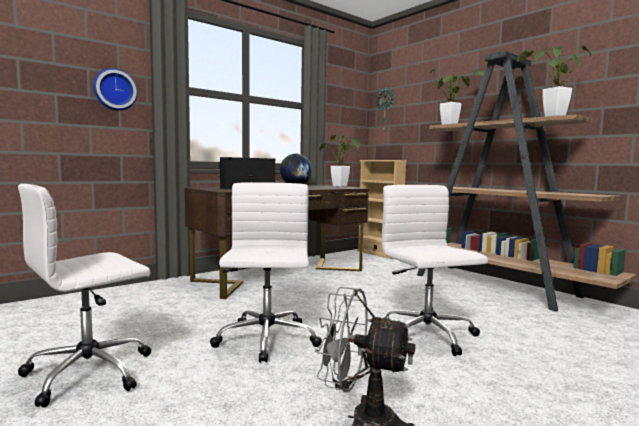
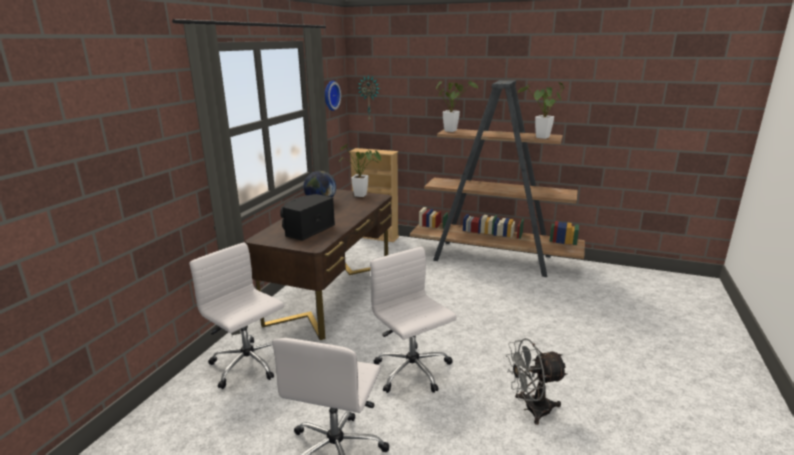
camera: 30 degrees left, 15 degrees up
(115, 90) = (165, 160): wall clock -> wall clock (330, 95)
(427, 336) = (501, 328): white office chair -> white office chair (249, 364)

